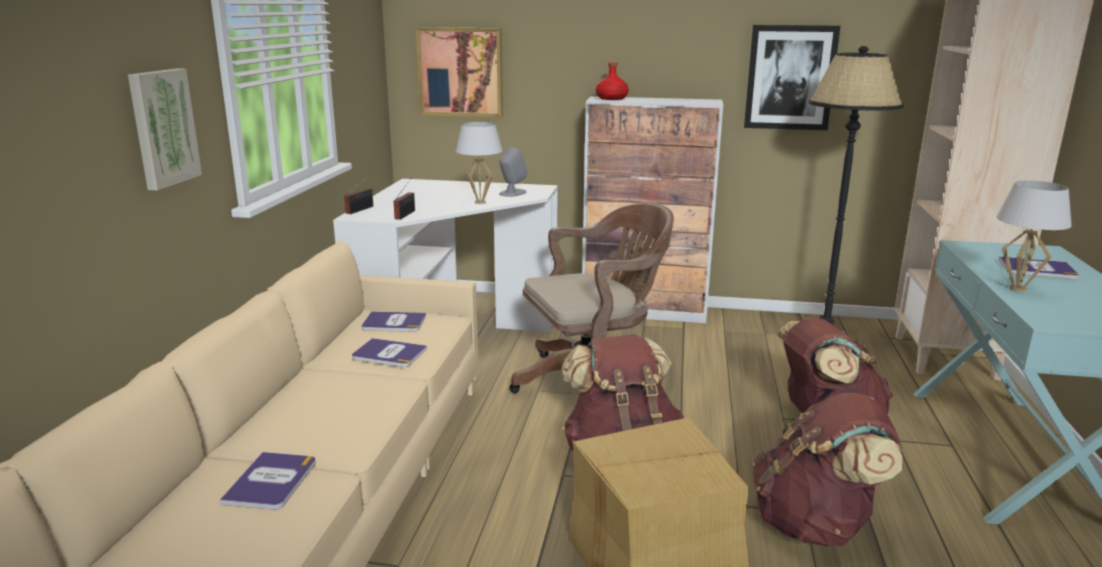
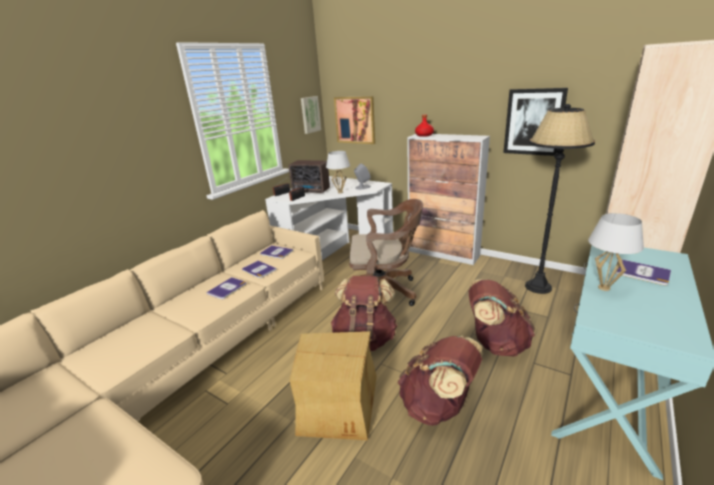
camera: 25 degrees right, 5 degrees up
(162, 128) = (156, 162): picture -> picture (310, 114)
(271, 482) = (156, 329): book -> book (227, 288)
(417, 203) = (311, 191): none -> radio

